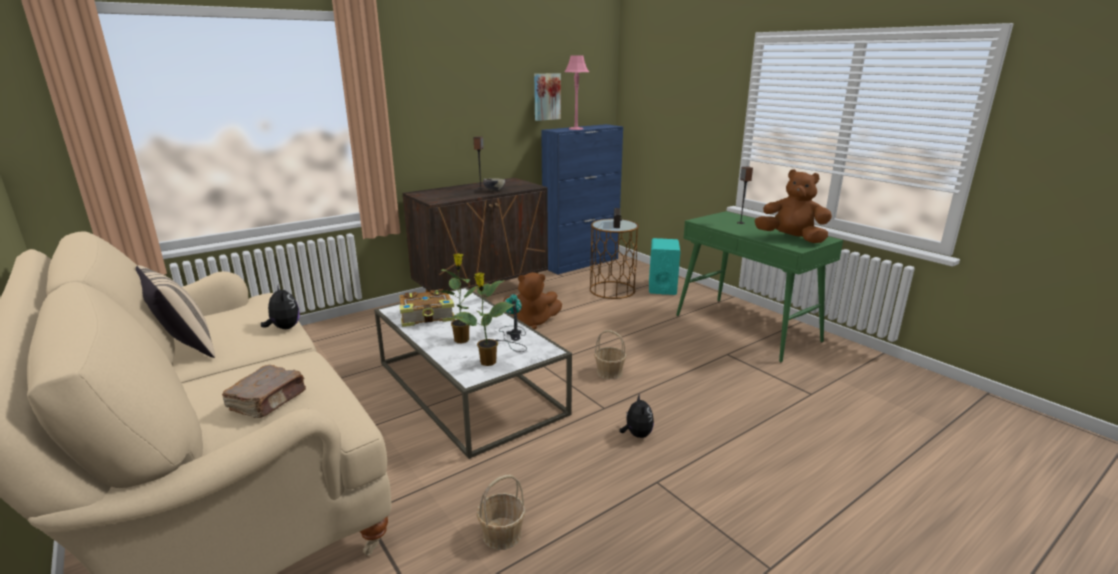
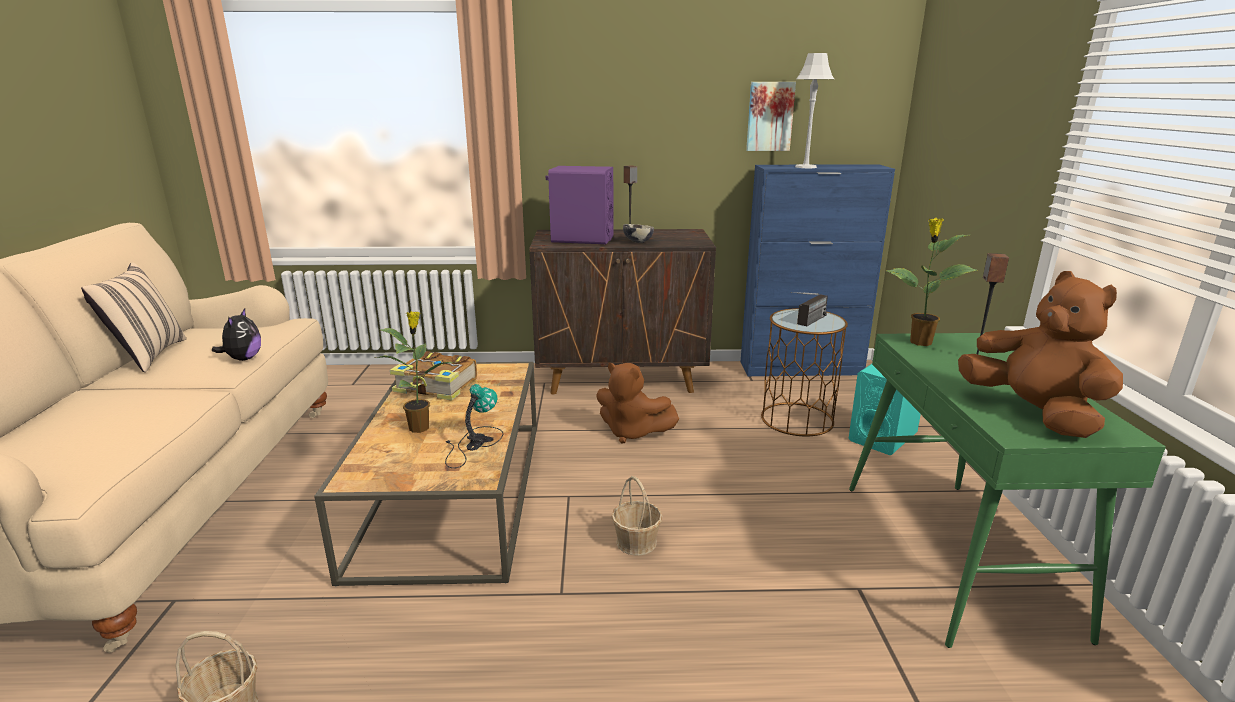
camera: 35 degrees right, 0 degrees up
(268, 401) = (77, 433): brown book -> none
(453, 194) = (582, 239): none -> purple speaker
(468, 388) = (452, 494): white coffee table -> brown coffee table
(487, 362) = (394, 468): potted plant -> potted plant (919, 342)
(576, 129) = (805, 167): pink table lamp -> grey table lamp
(636, 434) = (549, 658): plush toy -> none

